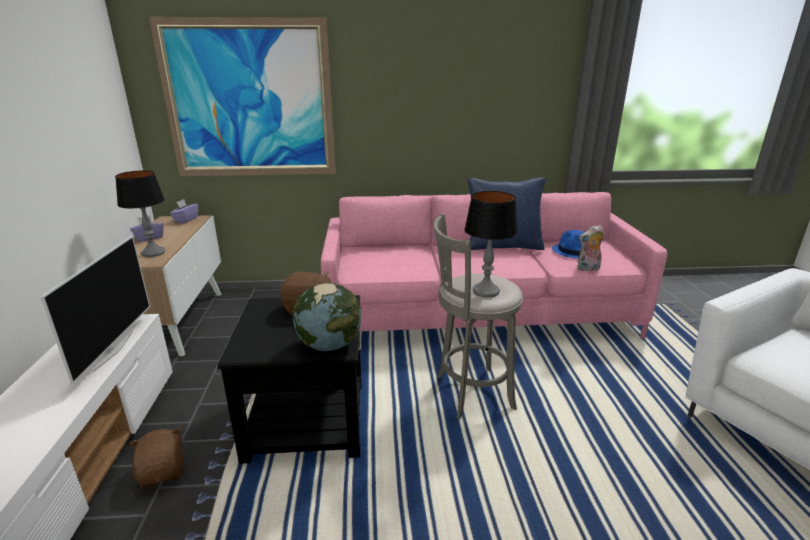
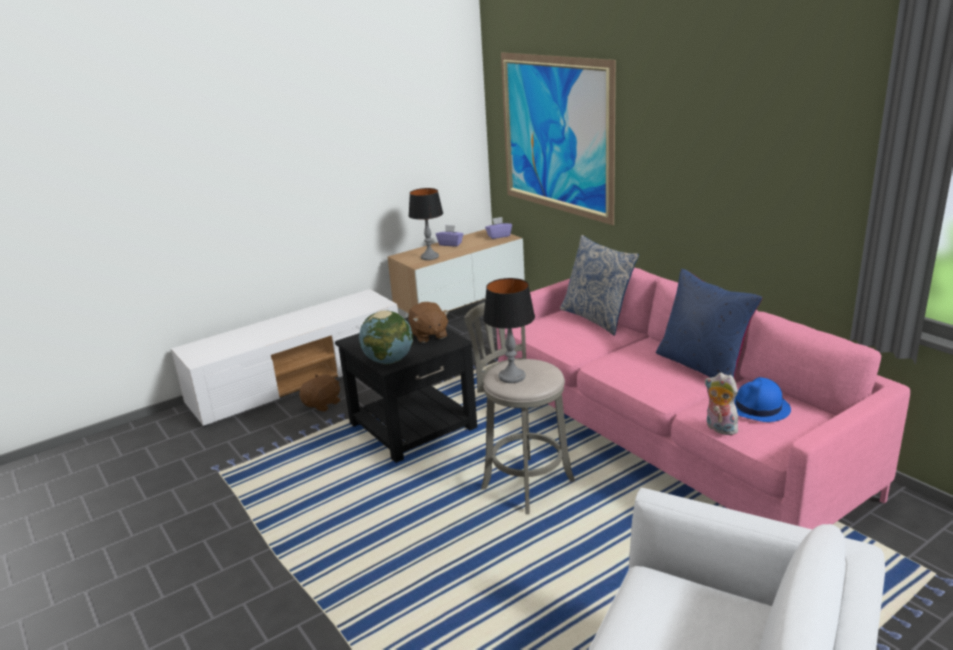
camera: 60 degrees right, 0 degrees up
(112, 350) = (345, 315): television -> none
(384, 247) = (597, 318): none -> pillow

